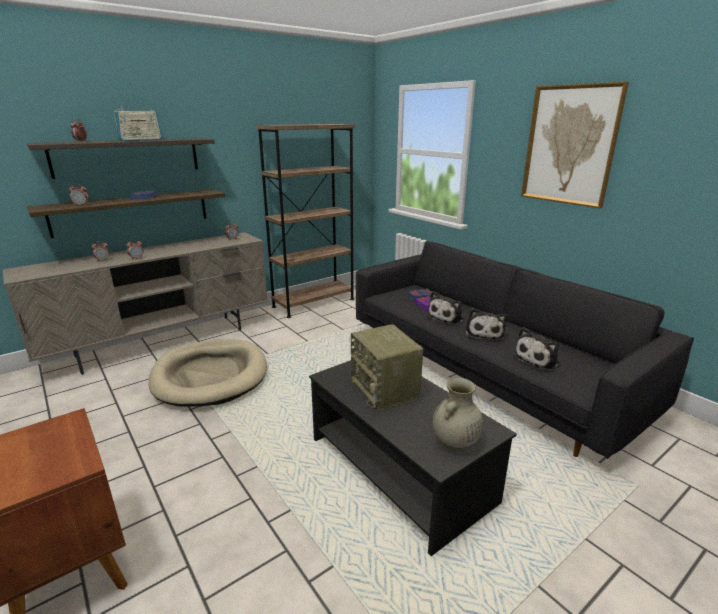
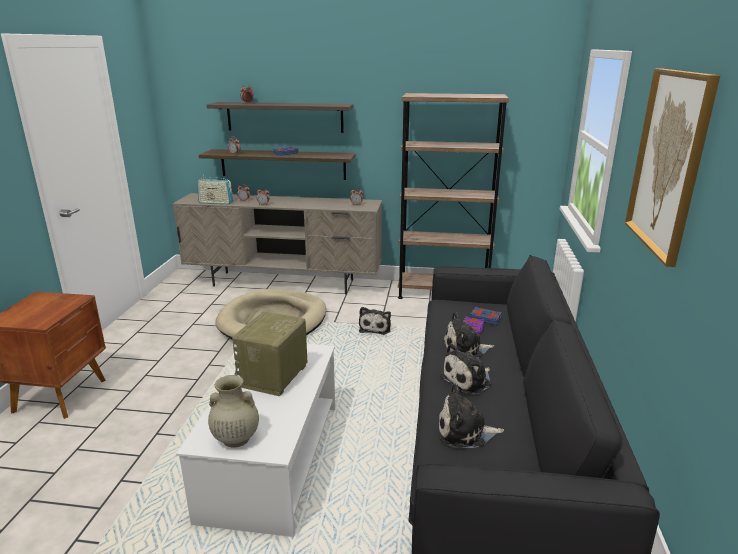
camera: 45 degrees right, 0 degrees up
(141, 140) = (290, 104): radio -> radio (216, 202)
(307, 344) = (375, 327): none -> plush toy
(400, 470) = (272, 460): black coffee table -> white coffee table

